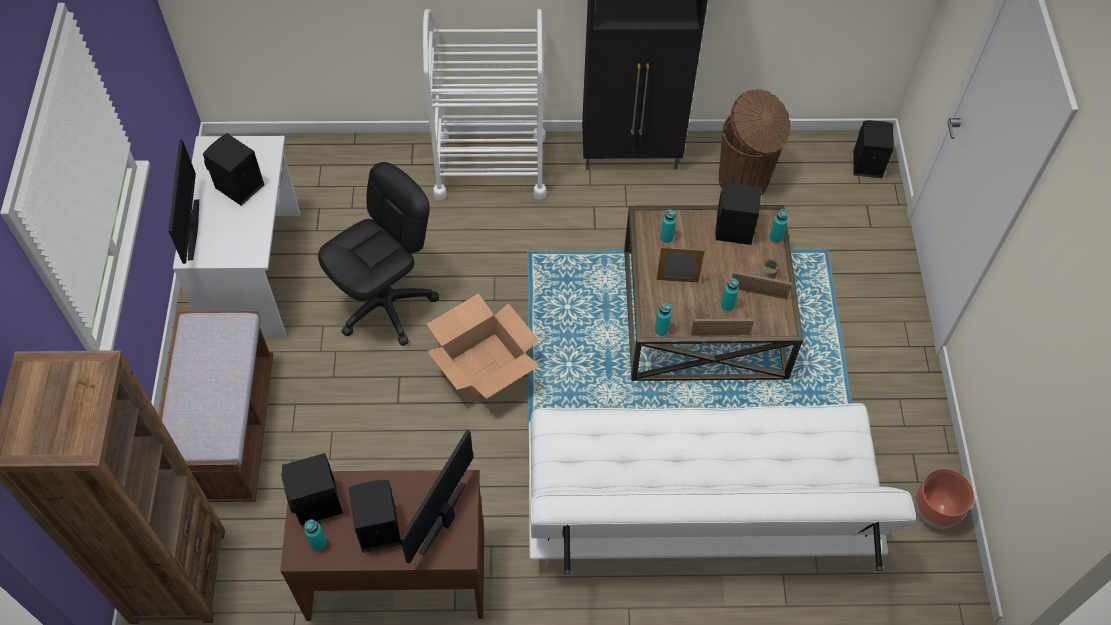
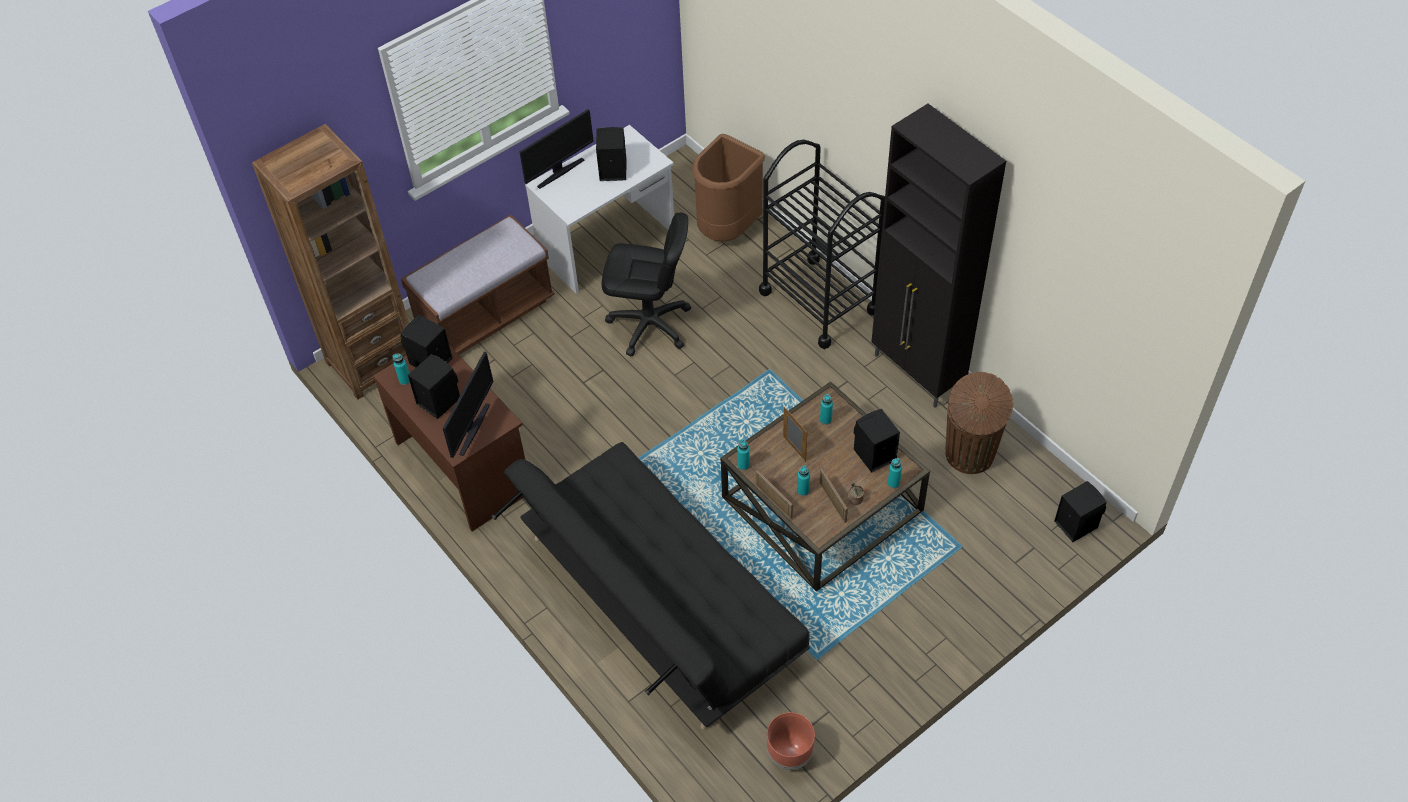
camera: 55 degrees right, 5 degrees down
(341, 172) = (728, 229): none -> brown trash can
(445, 519) = (472, 429): monitor -> monitor turned 120 degrees clockwise
(483, 367) = (653, 408): cardboard box -> none
(490, 166) = (819, 301): white cart -> black cart
(699, 506) = (659, 600): white sofa -> black sofa

